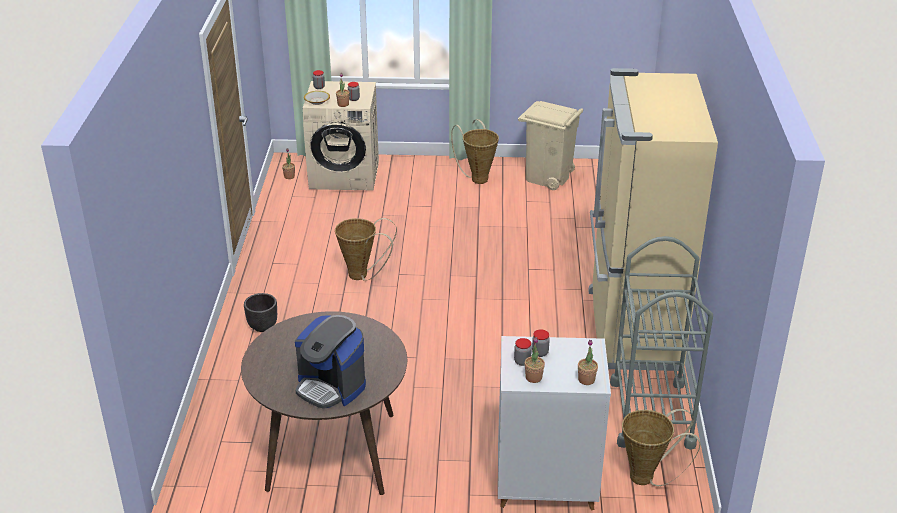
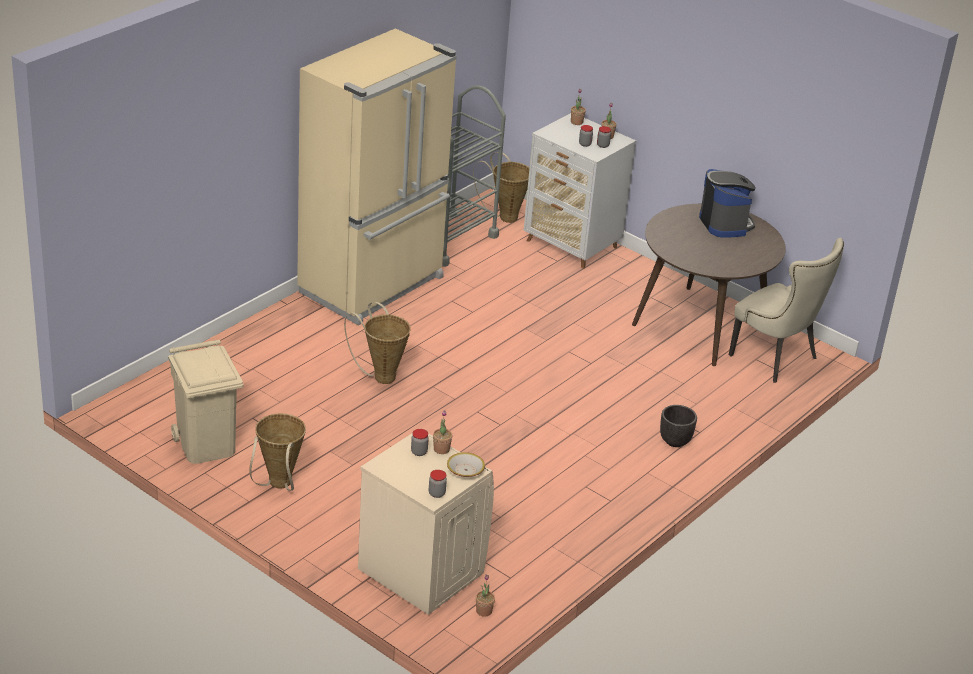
camera: 145 degrees left, 0 degrees up
(234, 453) = (774, 358): none -> beige chair
(362, 275) = (535, 440): basket -> basket (381, 375)

